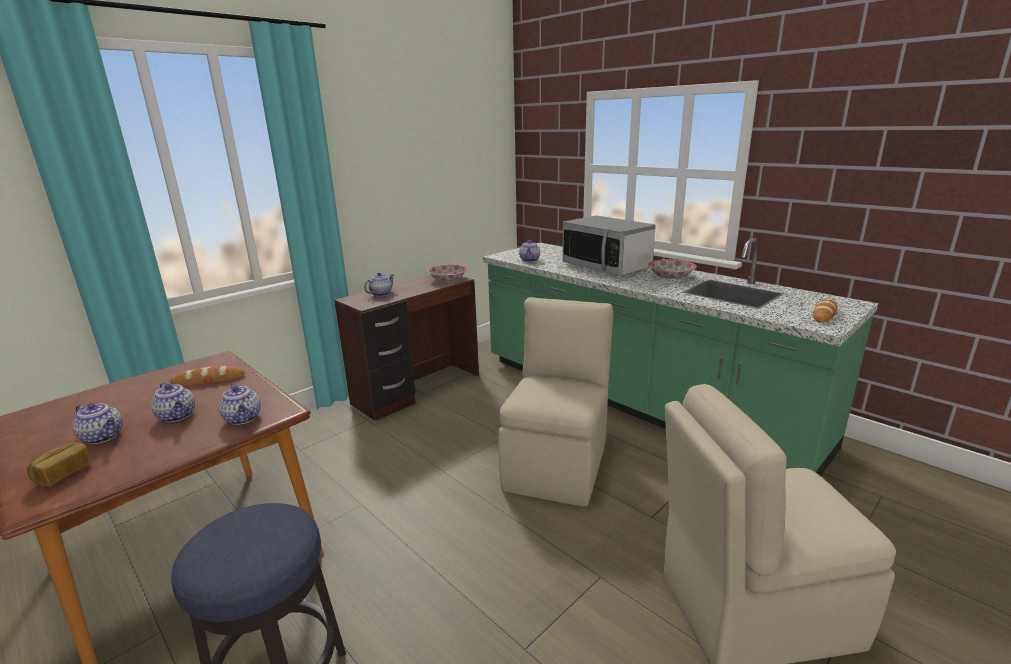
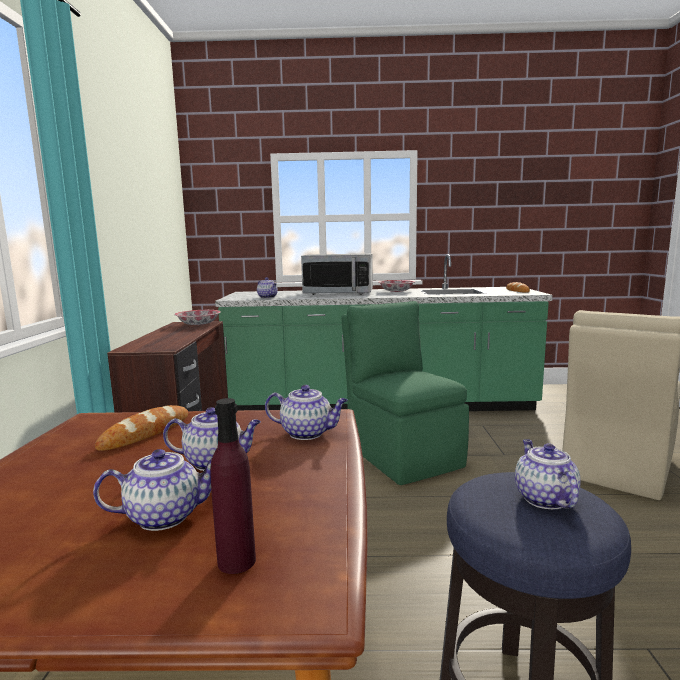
camera: 45 degrees left, 10 degrees down
(63, 473) = (236, 561): bread -> purple bottle
(381, 294) = (156, 340): teapot -> teapot (543, 498)
(557, 464) = (402, 454): beige chair -> green chair

